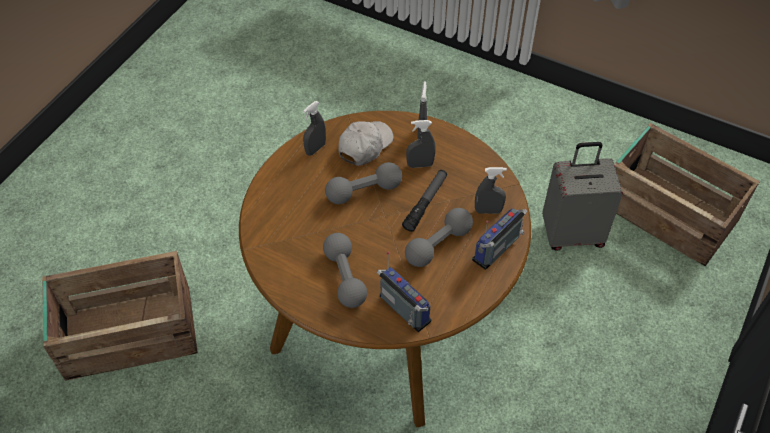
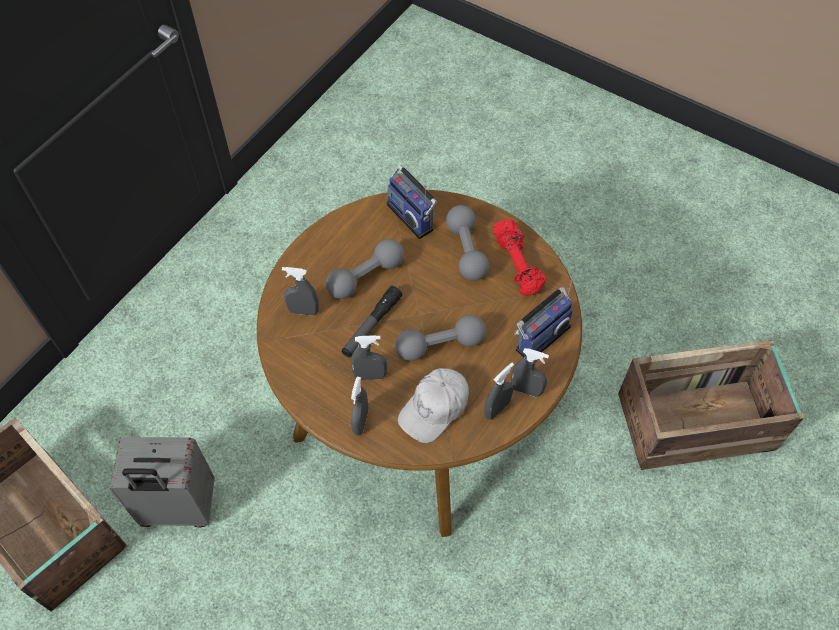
camera: 175 degrees left, 5 degrees up
(291, 163) = (526, 390): none -> grey spray bottle
(294, 267) = (518, 265): none -> red dumbbell
(498, 250) = (304, 267): radio -> radio (540, 336)

